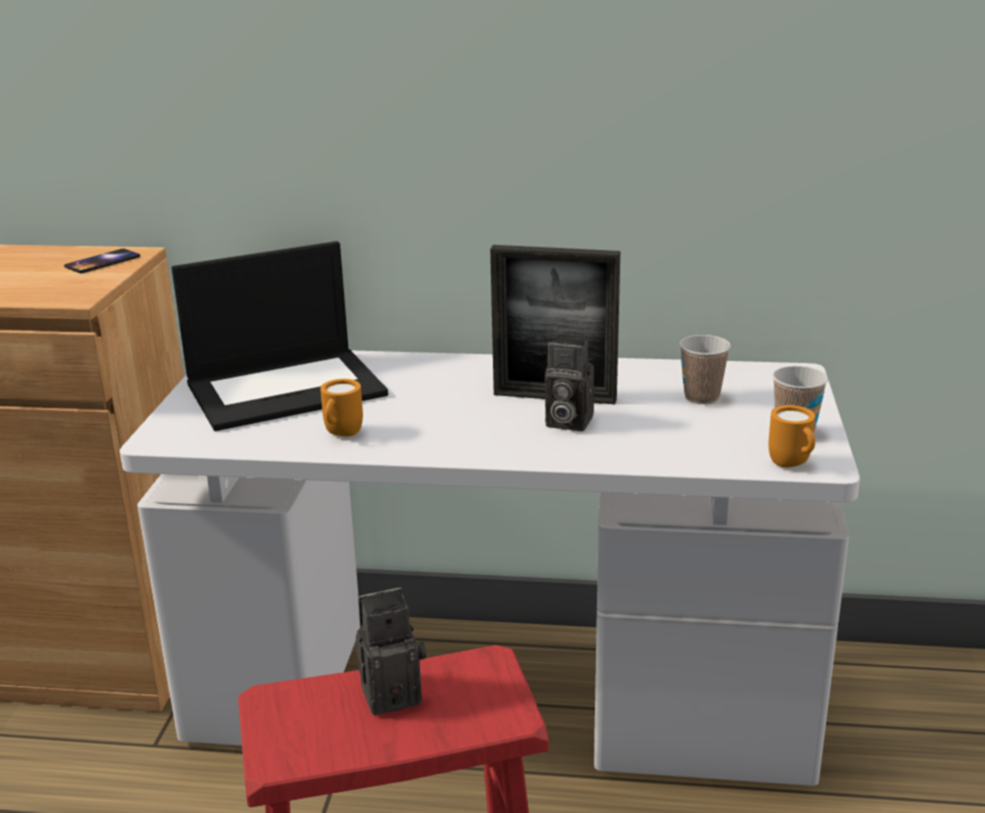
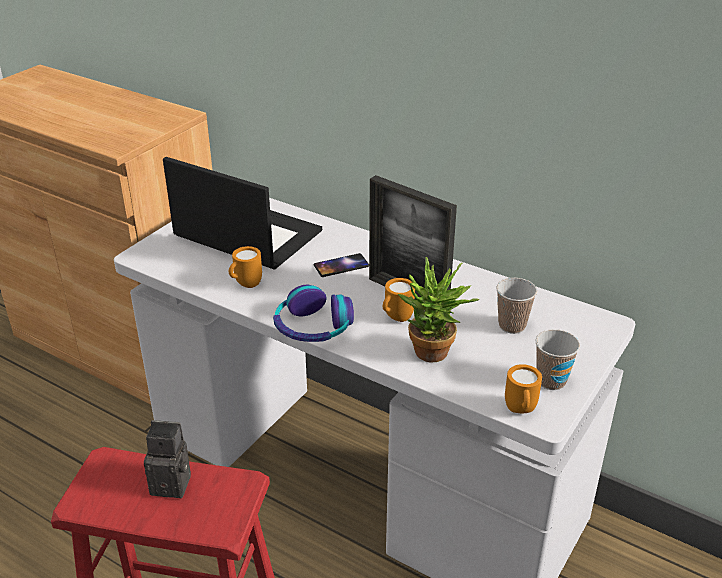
camera: 25 degrees right, 10 degrees up
(103, 262) = (158, 118): phone -> phone (341, 266)
(287, 388) = (245, 234): laptop -> laptop turned 150 degrees counterclockwise
(474, 453) = (313, 327): none -> headphones
(565, 422) = (396, 318): camera -> orange mug
(646, 444) = (433, 356): none -> potted plant

